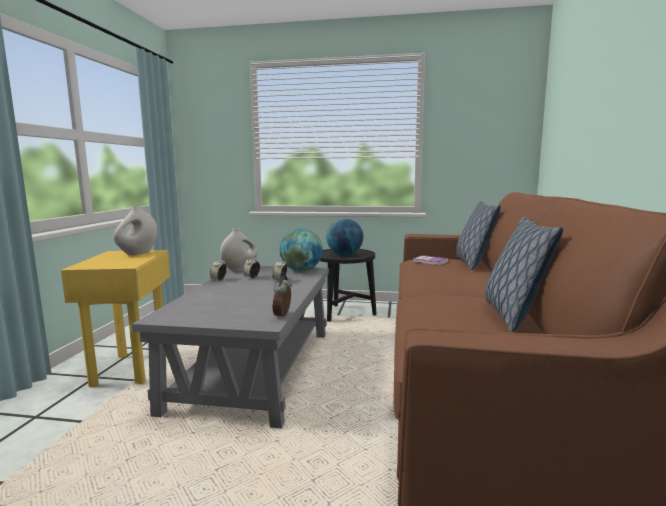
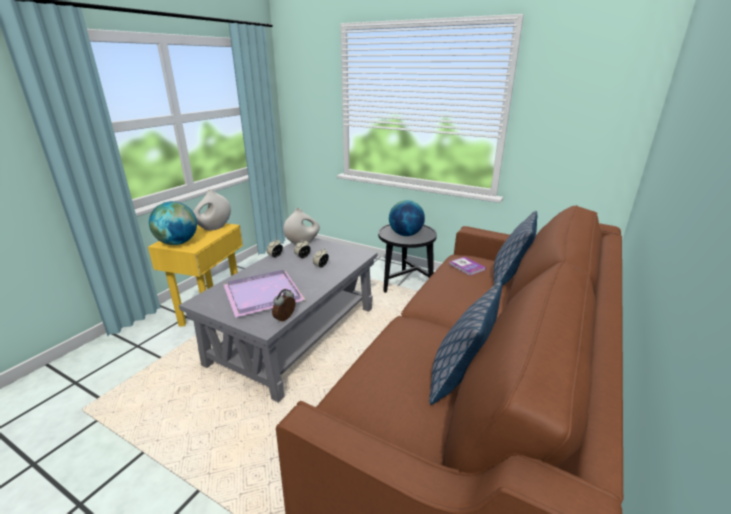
camera: 20 degrees right, 15 degrees up
(238, 304) = (265, 295): none -> purple tray
(301, 270) = (350, 253): globe -> globe (178, 243)

